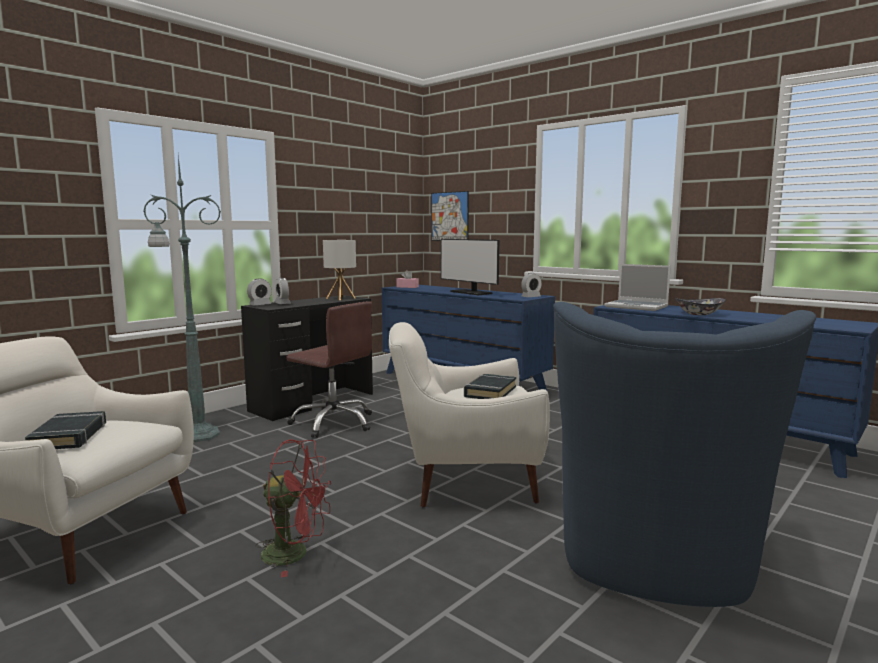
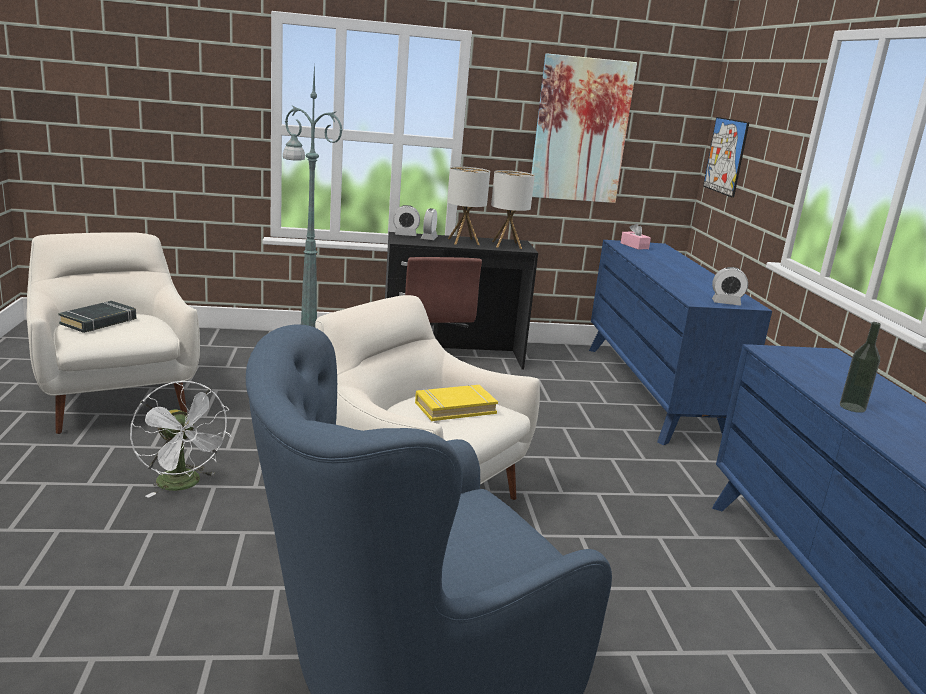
camera: 40 degrees right, 10 degrees up
(295, 554) = (184, 485): red fan -> white fan
(310, 301) = (463, 241): none -> table lamp
(354, 208) = (580, 130): none -> picture
(471, 293) = (675, 275): monitor -> none
(490, 392) = (455, 408): black book -> yellow book
(637, 307) = (810, 364): laptop -> none
(699, 314) = (852, 407): bowl -> bottle

